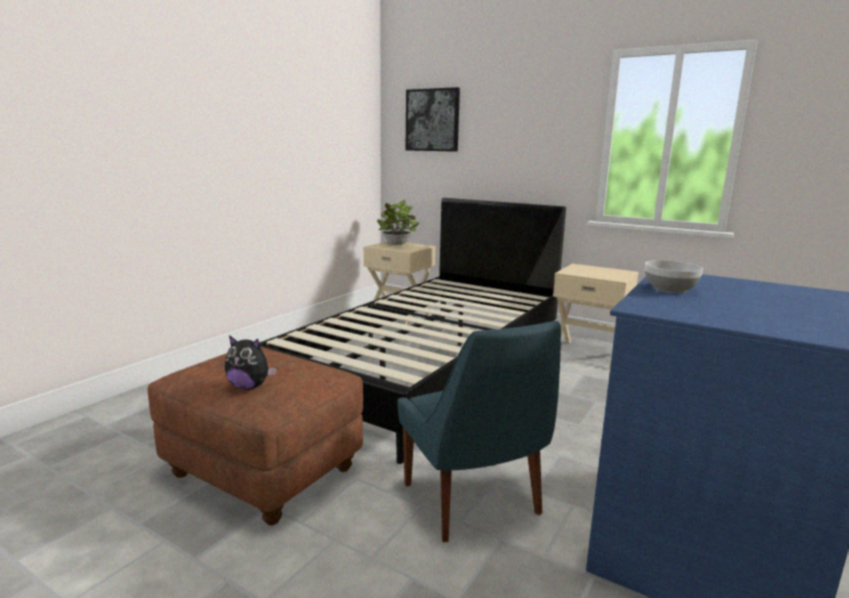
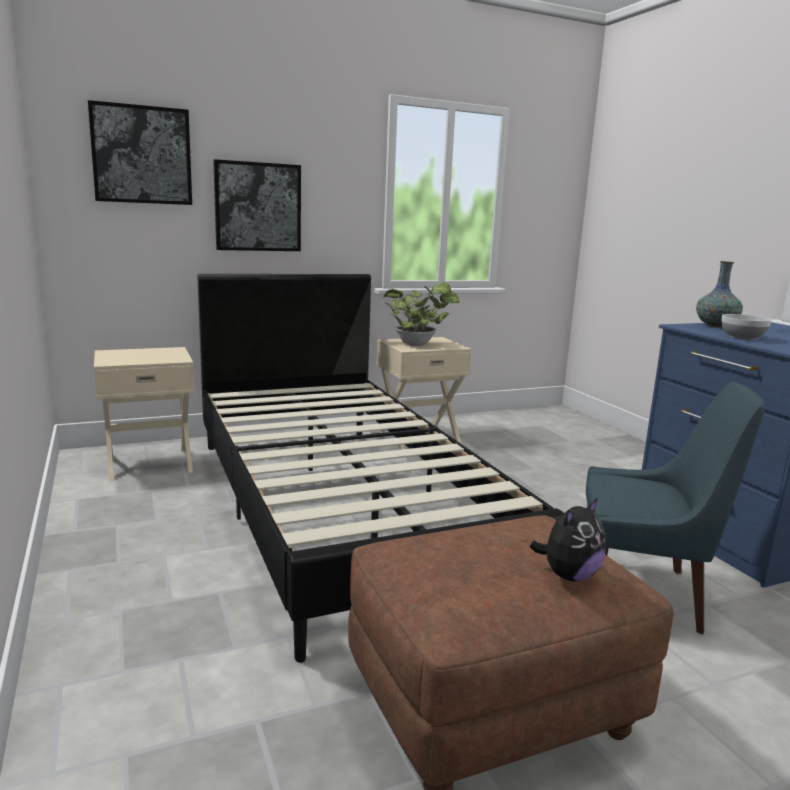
camera: 55 degrees left, 0 degrees up
(397, 244) = (129, 353): potted plant -> potted plant (418, 344)
(499, 152) = (258, 207): none -> picture
(719, 280) = (716, 326): none -> vase

